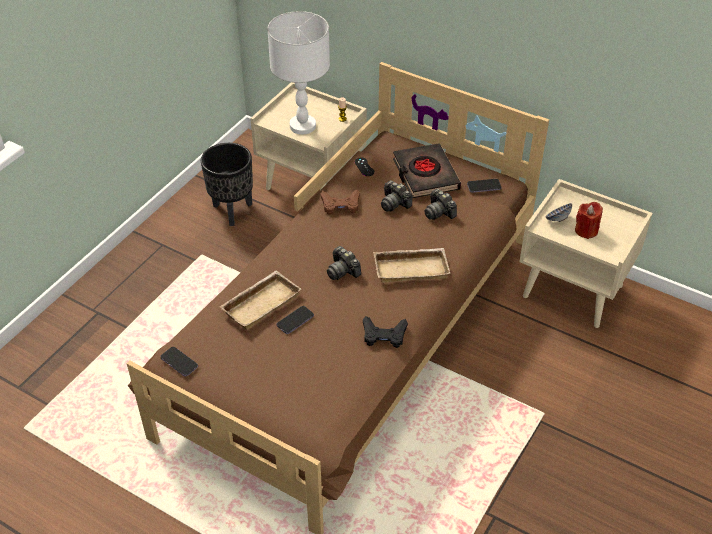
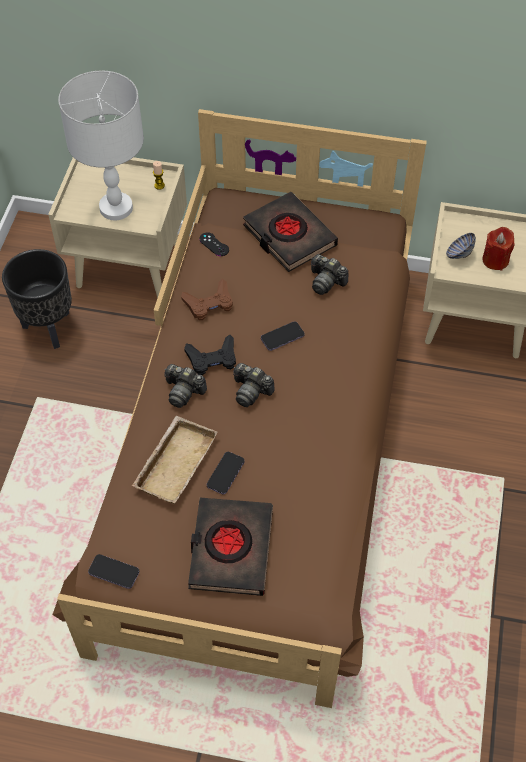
camera: 20 degrees left, 10 degrees up
(273, 372) = (230, 549): none -> black book
(384, 335) = (334, 460): black game controller -> black game controller (212, 359)
(394, 203) = (270, 284): camera -> camera (183, 391)
(411, 268) = (327, 363): beige tray -> none
(484, 186) = (361, 234): phone -> phone (282, 337)

